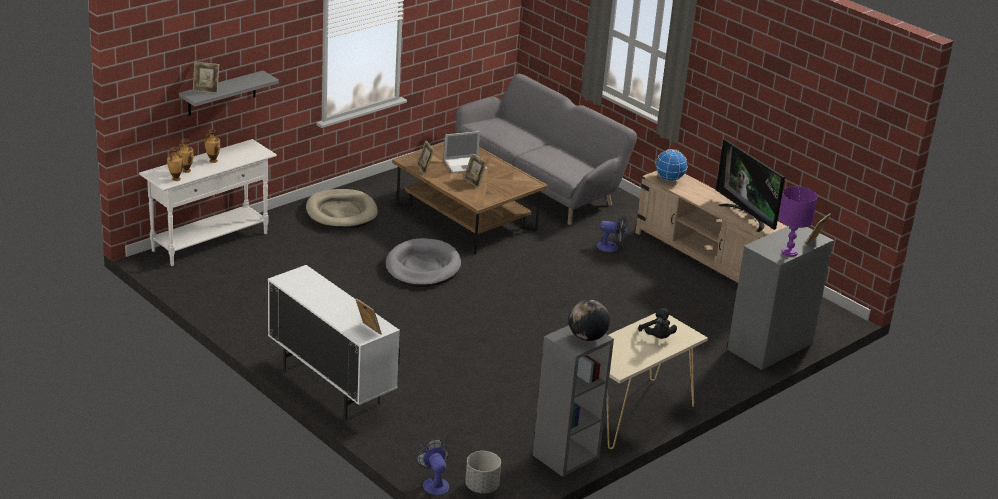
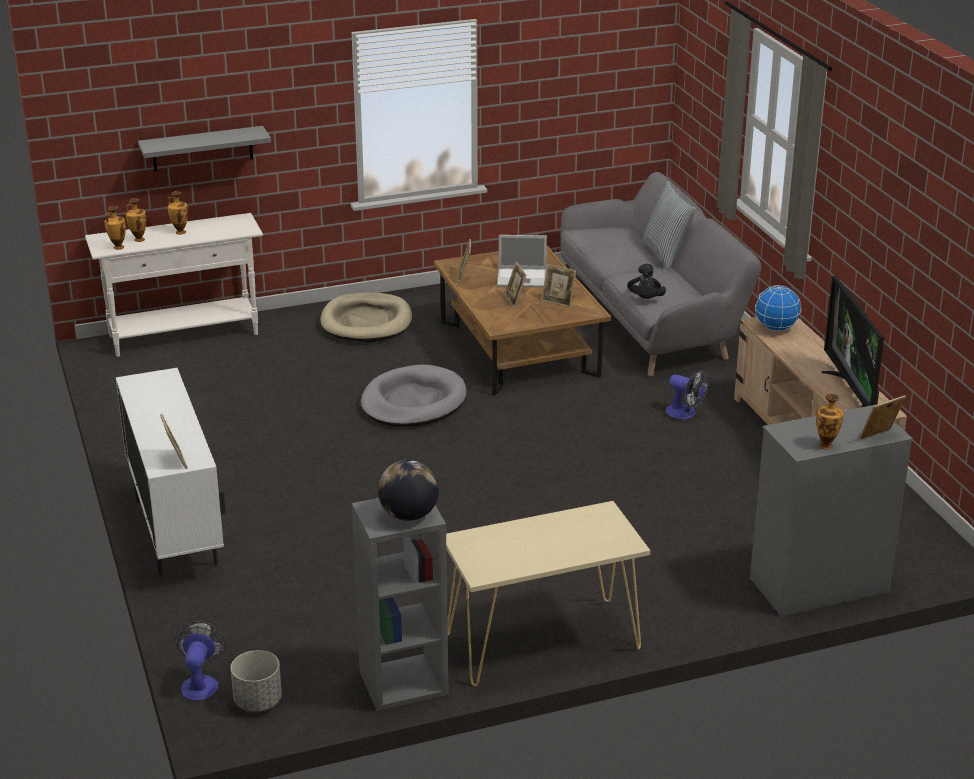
camera: 25 degrees right, 0 degrees up
(206, 90) = (171, 141): picture frame -> picture frame (558, 301)
(546, 135) = (666, 255): none -> pillow
(657, 338) = (574, 537): black plush toy -> black plush toy (645, 299)
(789, 252) = (826, 445): purple table lamp -> vase

